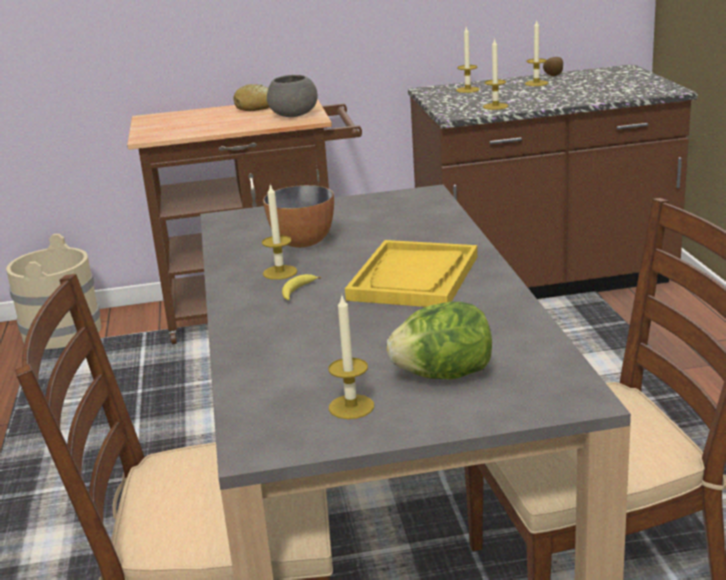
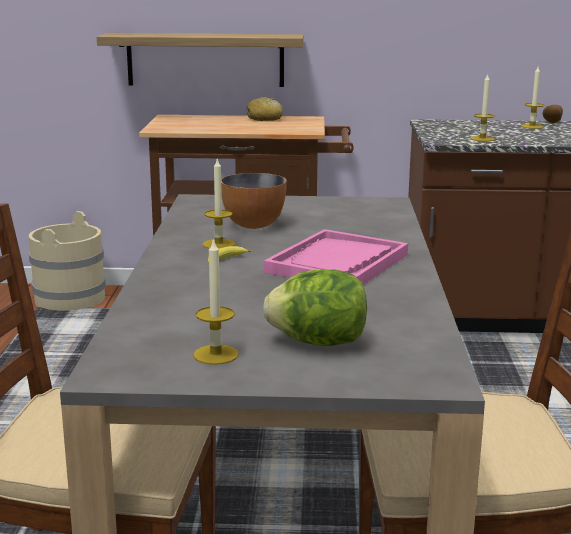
camera: 10 degrees right, 5 degrees down
(178, 49) = (205, 60): none -> shelf
(293, 115) = (294, 127): grey bowl -> none
(414, 278) = (338, 263): yellow tray -> pink tray
(467, 90) = (464, 125): candle -> none

